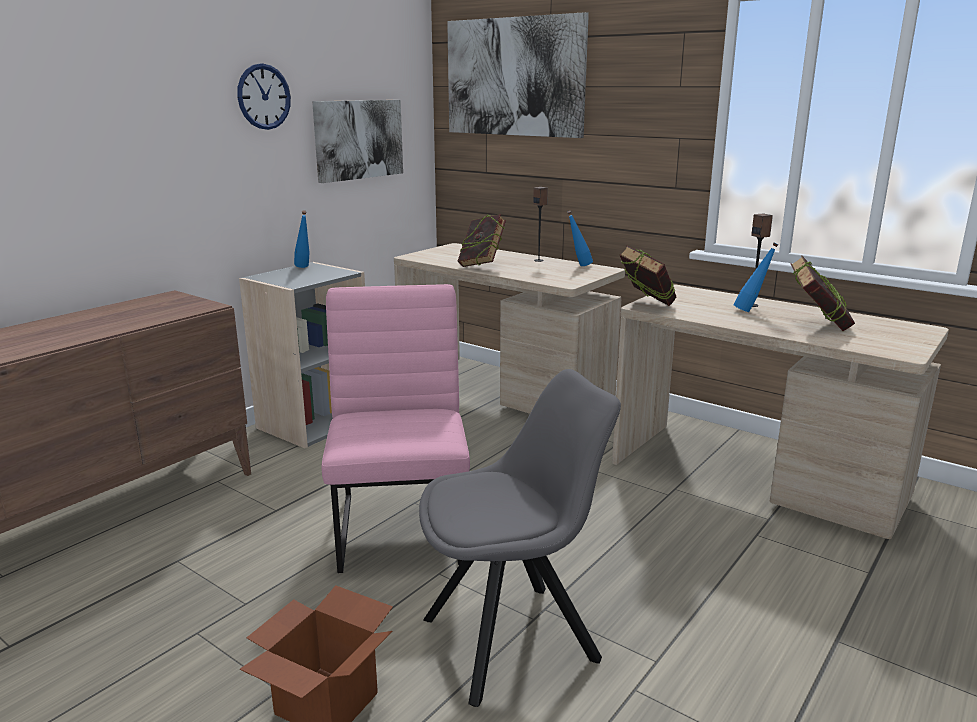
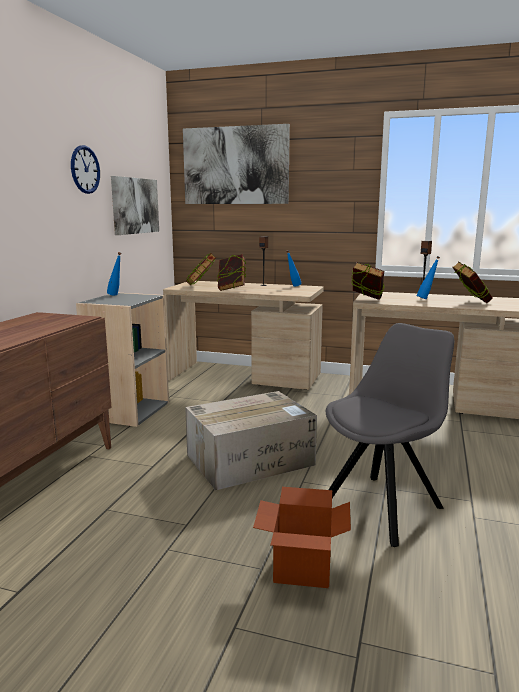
camera: 20 degrees left, 5 degrees down
(401, 525) = (251, 459): pink chair -> cardboard box
(450, 255) = (201, 286): none -> book

